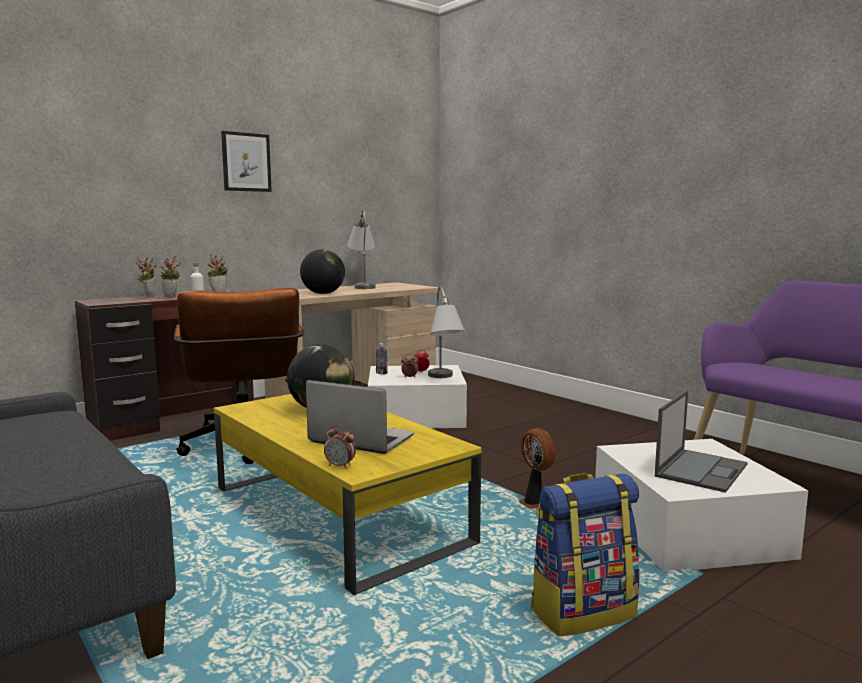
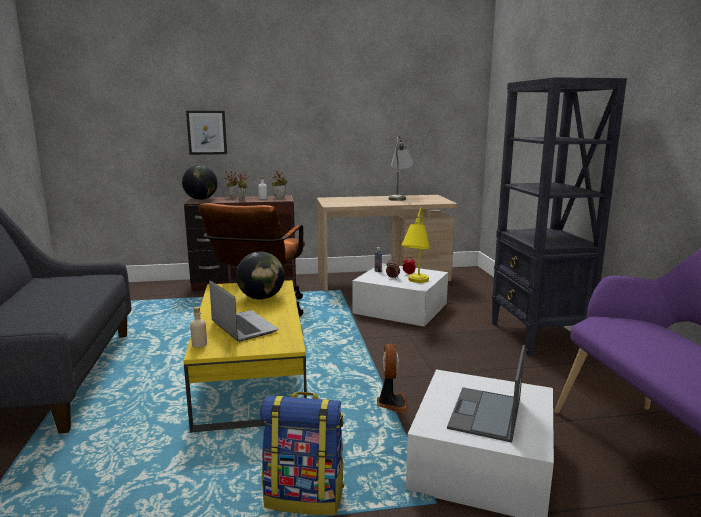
camera: 30 degrees right, 5 degrees up
(246, 162) = (310, 100): picture -> picture (207, 132)
(323, 293) = (352, 203): globe -> globe (201, 199)
(340, 466) = (199, 344): alarm clock -> beige bottle
(444, 379) = (415, 283): grey table lamp -> yellow table lamp
(584, 417) = (537, 337): none -> black bookcase
(701, 470) = (485, 414): laptop -> laptop turned 135 degrees clockwise

